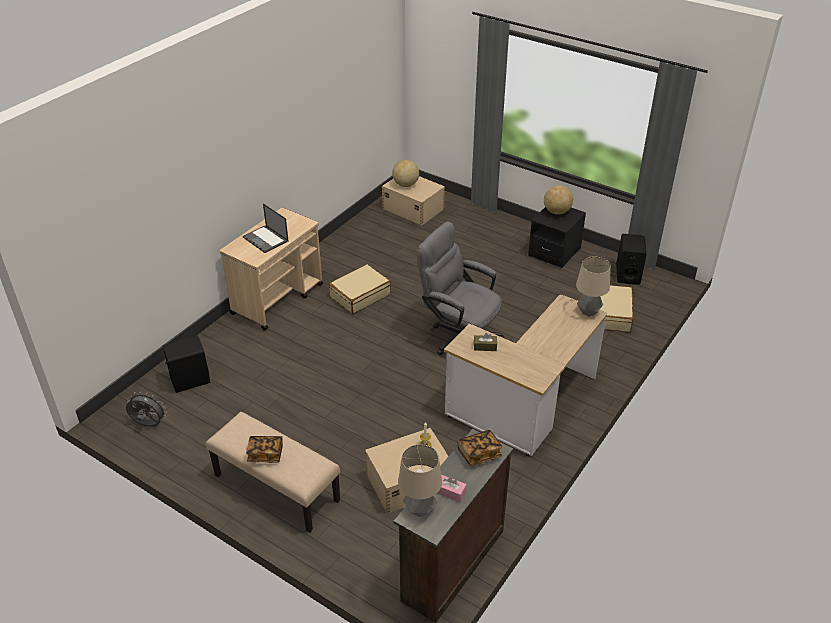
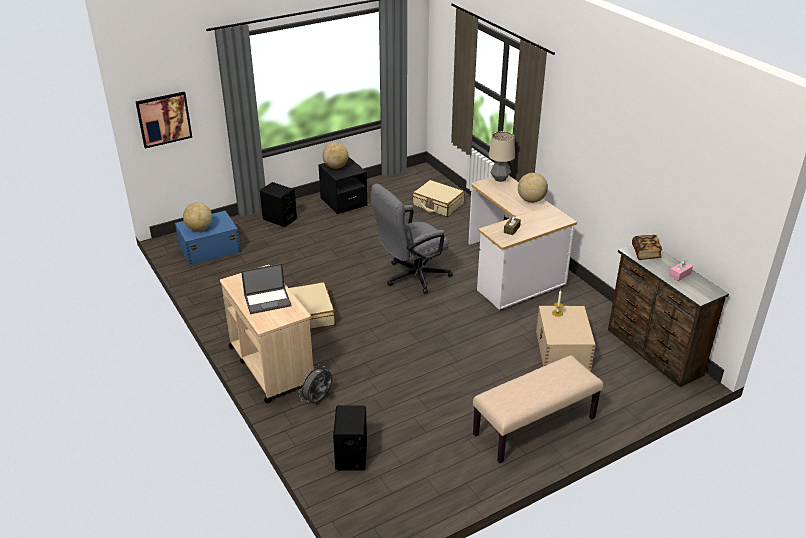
camera: 65 degrees left, 5 degrees down
(148, 425) = (400, 501): grey fan -> grey fan (318, 400)
(265, 454) = (544, 389): book -> none
(413, 208) = (209, 249): beige storage box -> blue storage box
(419, 509) = (693, 291): table lamp -> none
(431, 78) = (164, 119): none -> picture
(561, 346) = (531, 200): none -> globe
(627, 274) = (399, 183): black speaker -> black speaker (279, 219)

